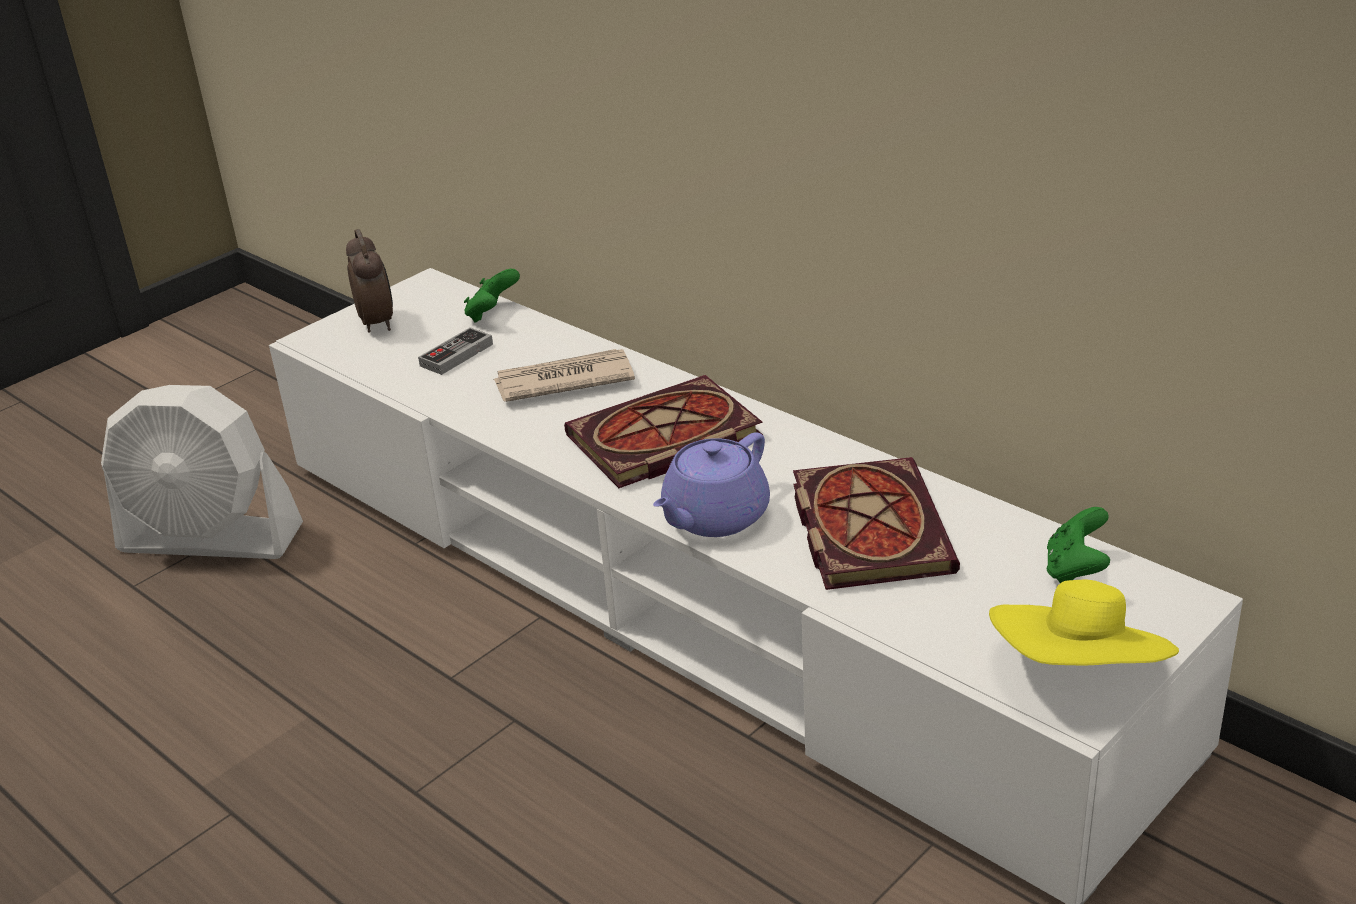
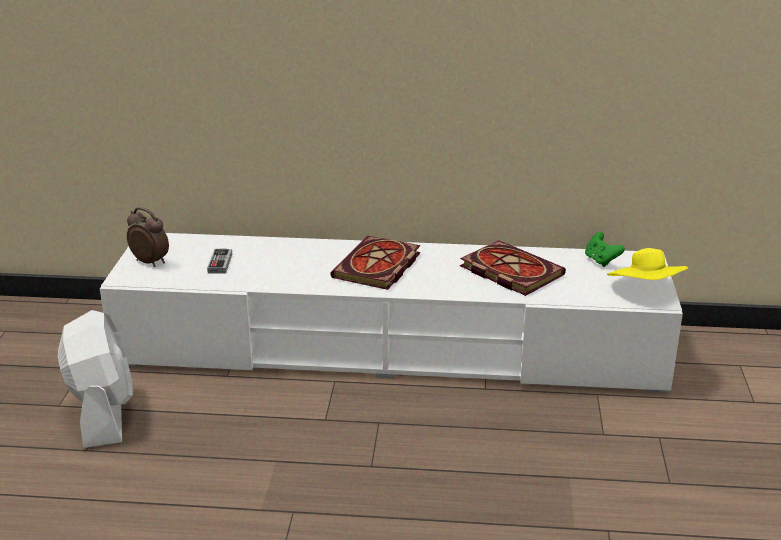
camera: 40 degrees left, 5 degrees down
(211, 539) = (103, 413): white fan -> white fan turned 75 degrees counterclockwise
(492, 314) = (210, 242): green game controller -> none
(563, 381) = (293, 259): newspaper -> none
(714, 517) = (443, 287): purple teapot -> none

